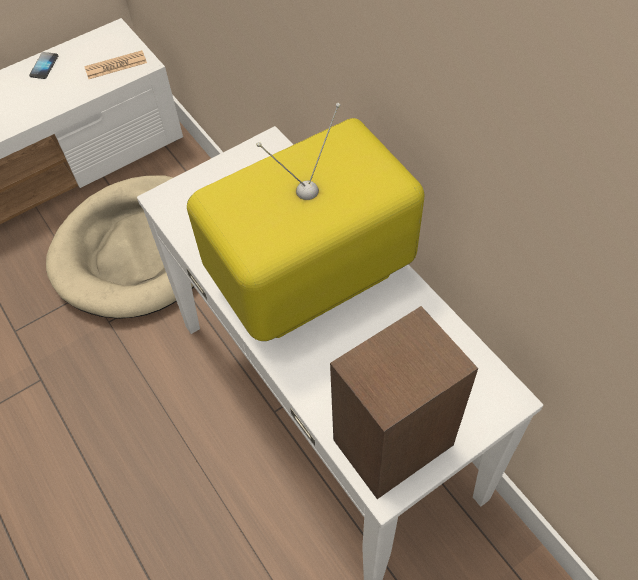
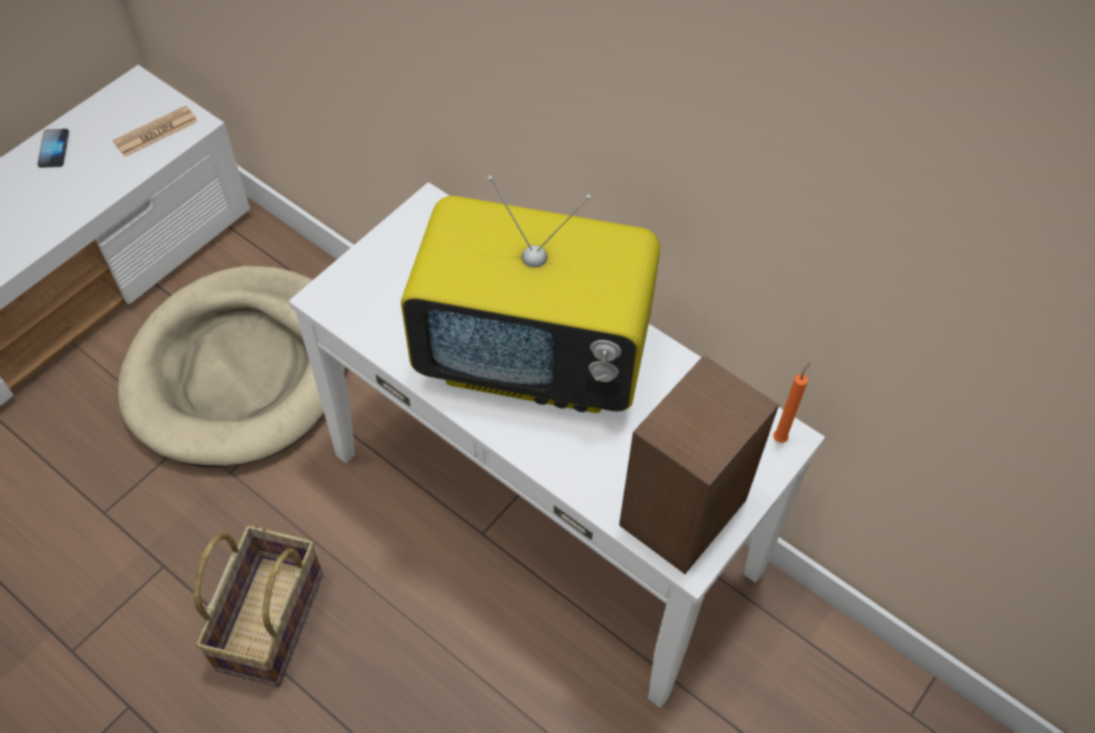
camera: 20 degrees left, 0 degrees up
(98, 438) = (268, 619): none -> basket
(311, 281) = (536, 358): television -> television turned 120 degrees counterclockwise
(502, 396) = (781, 437): none -> orange candle

